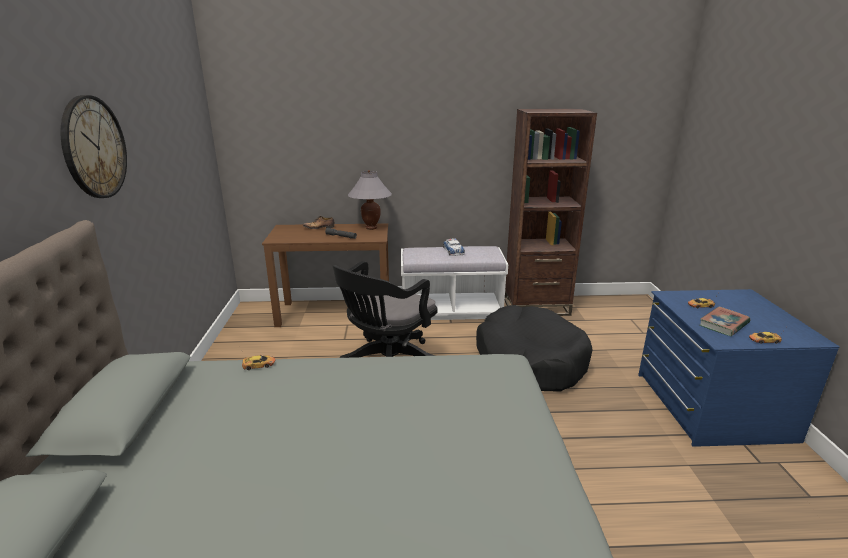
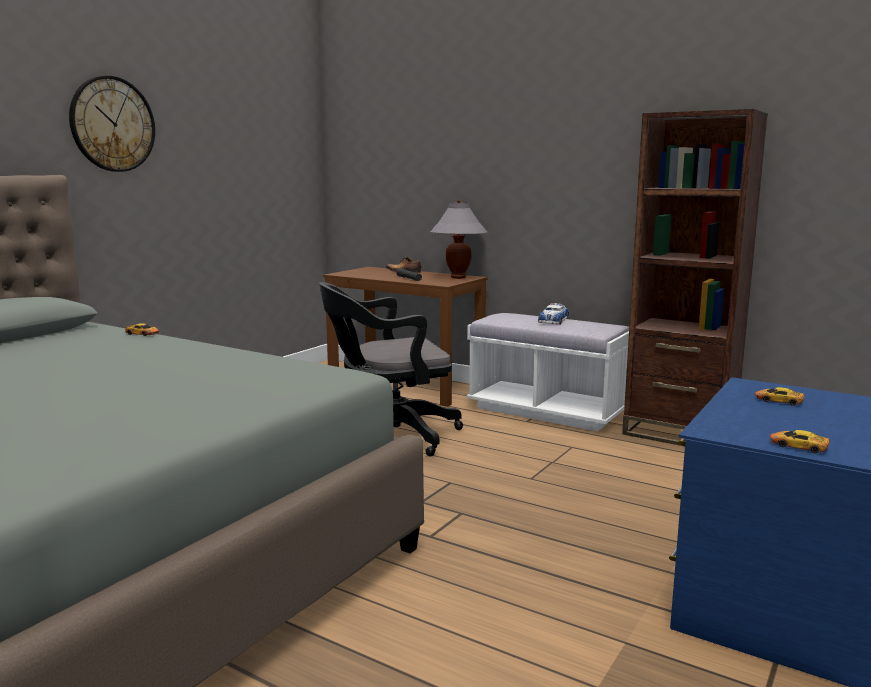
camera: 35 degrees right, 10 degrees down
(530, 360) = (573, 477): black dog bed -> none
(723, 324) = (767, 421): book -> none

